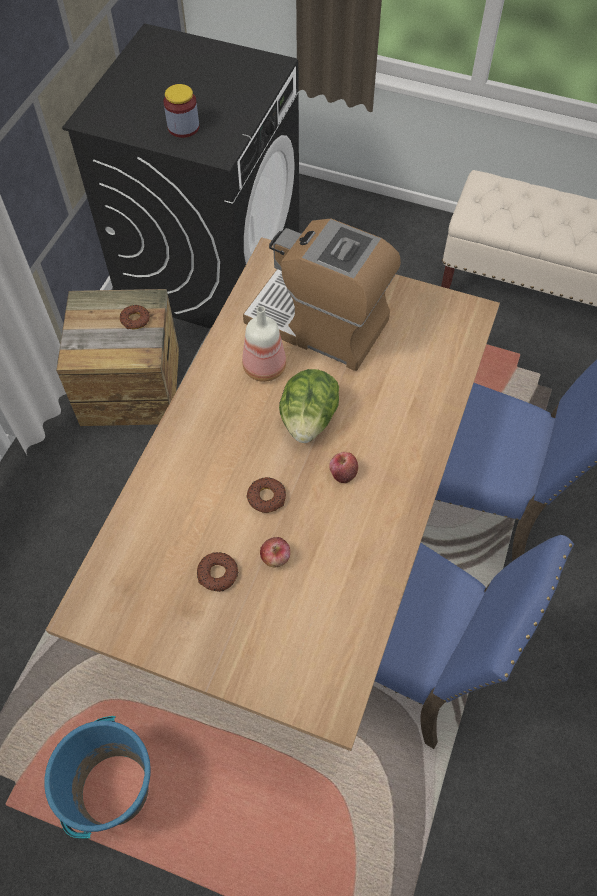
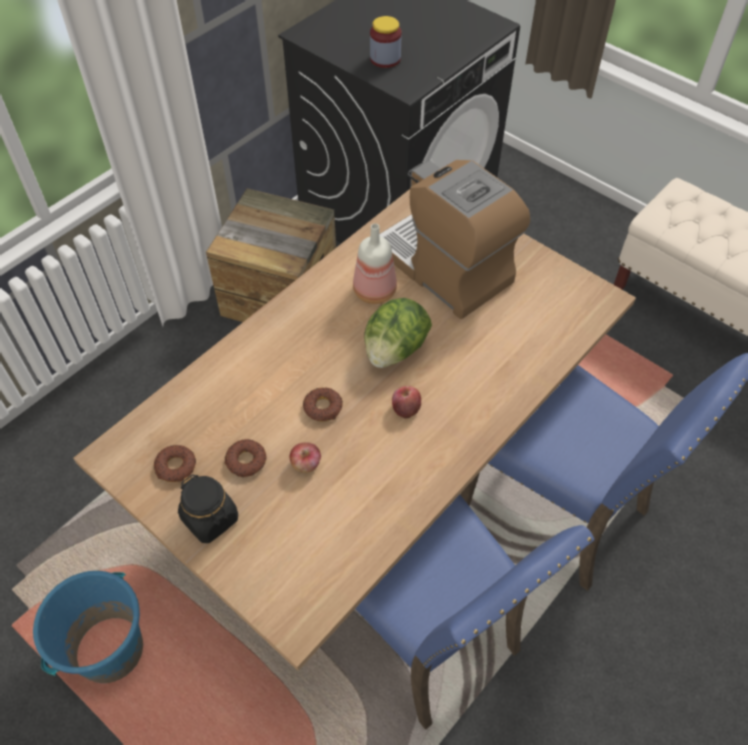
camera: 20 degrees right, 5 degrees down
(135, 320) = (294, 228): donut -> donut (176, 466)
(210, 641) = (210, 519): none -> black jar

